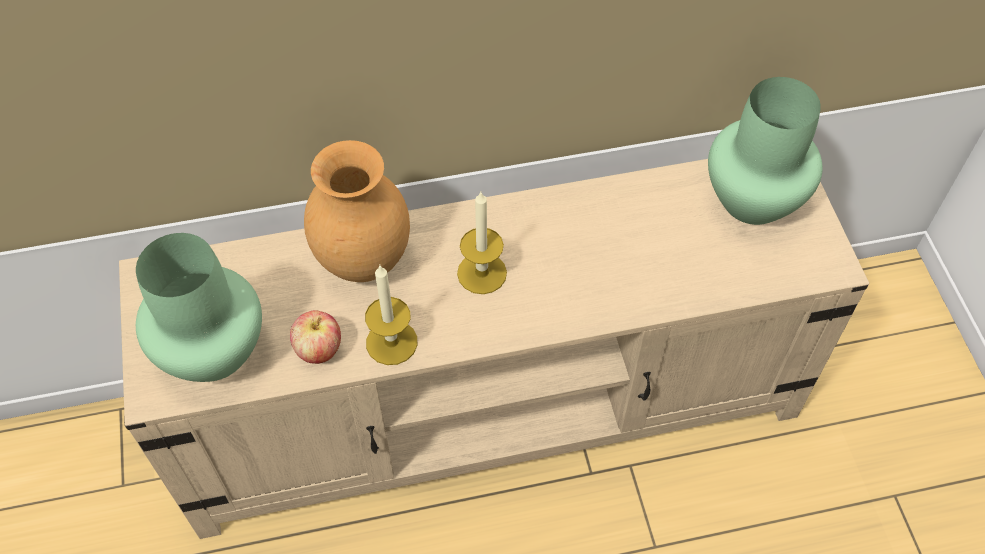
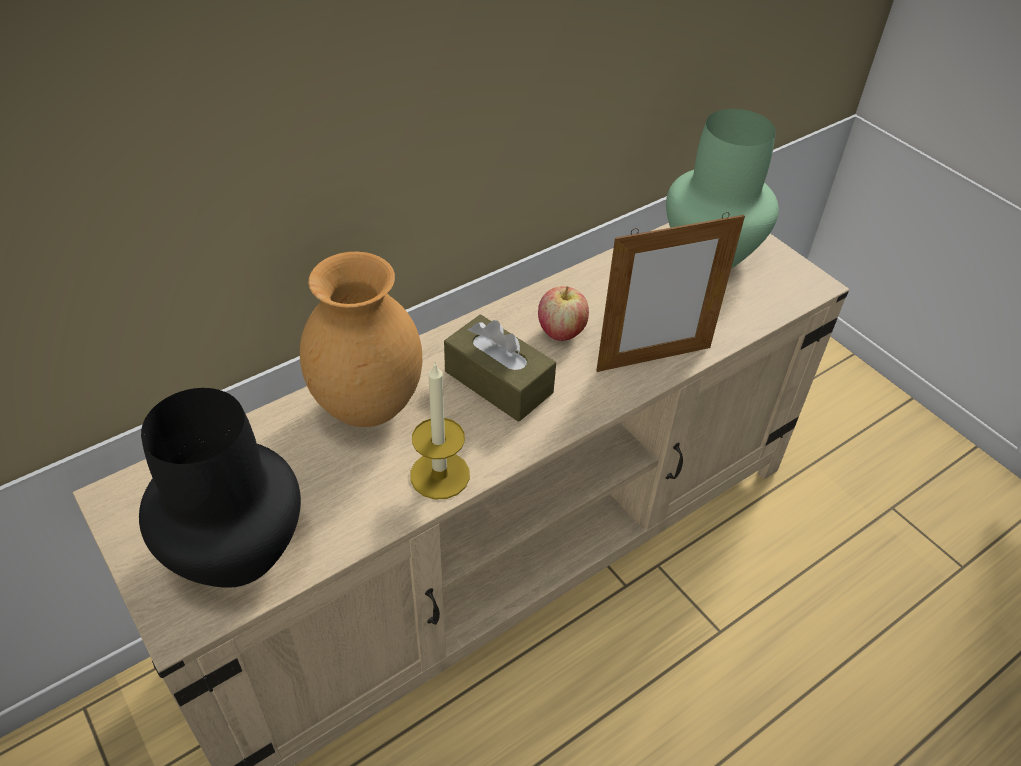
camera: 25 degrees left, 10 degrees down
(215, 352) = (239, 550): green vase -> black vase
(319, 350) = (362, 508): apple -> apple (561, 331)
(482, 273) = (498, 382): candle -> brown tissue box
(631, 295) = (654, 358): none -> picture frame

